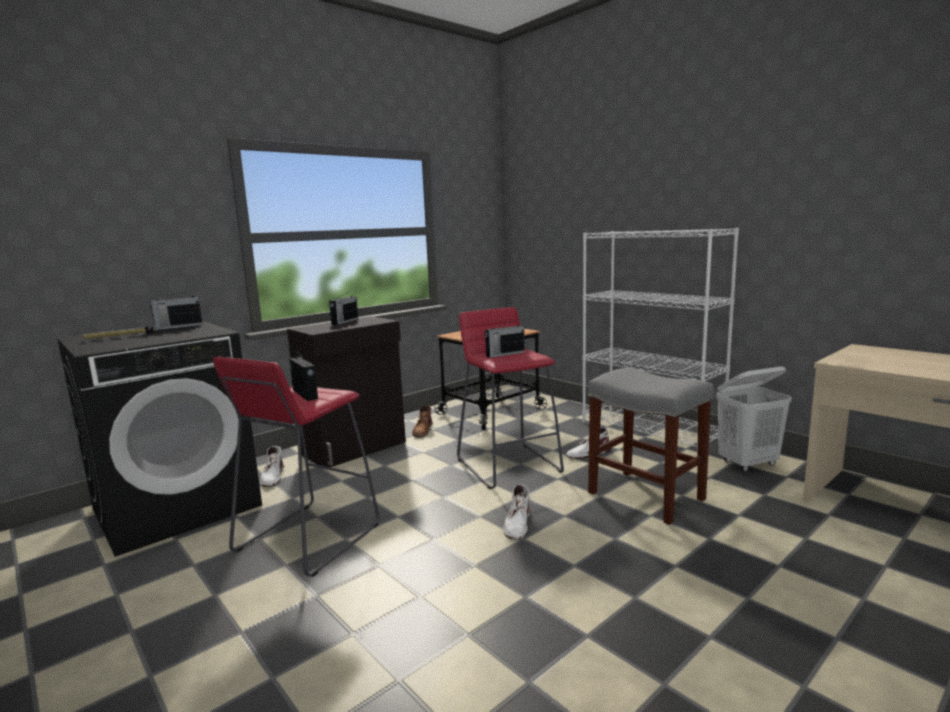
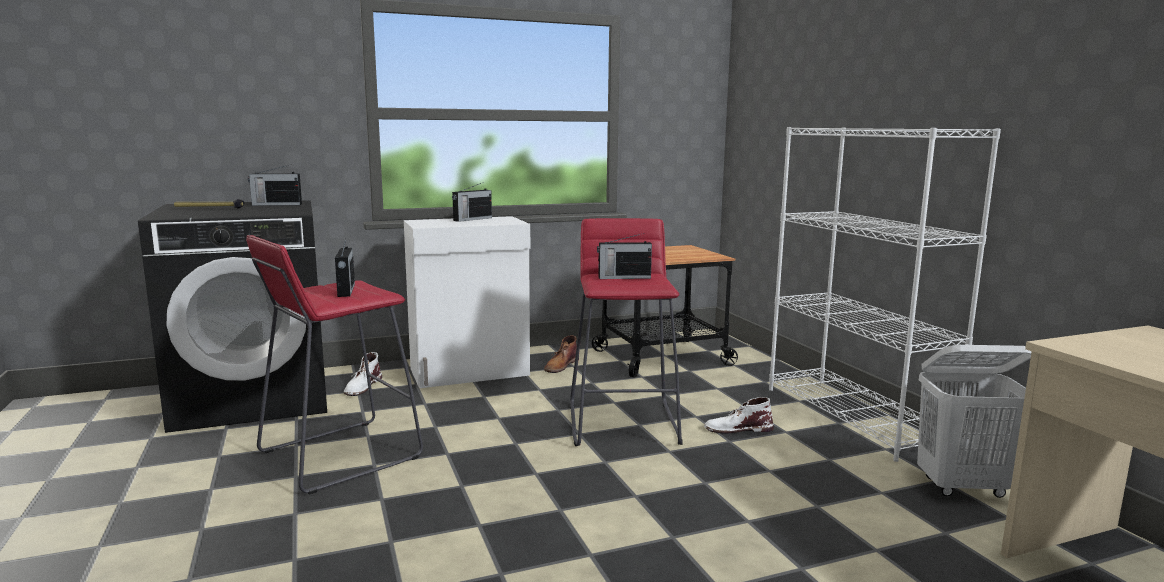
camera: 20 degrees right, 0 degrees up
(356, 448) = (471, 372): black cabinet -> white cabinet
(517, 524) = (568, 492): white boot -> none
(647, 496) = (766, 497): grey stool -> none

